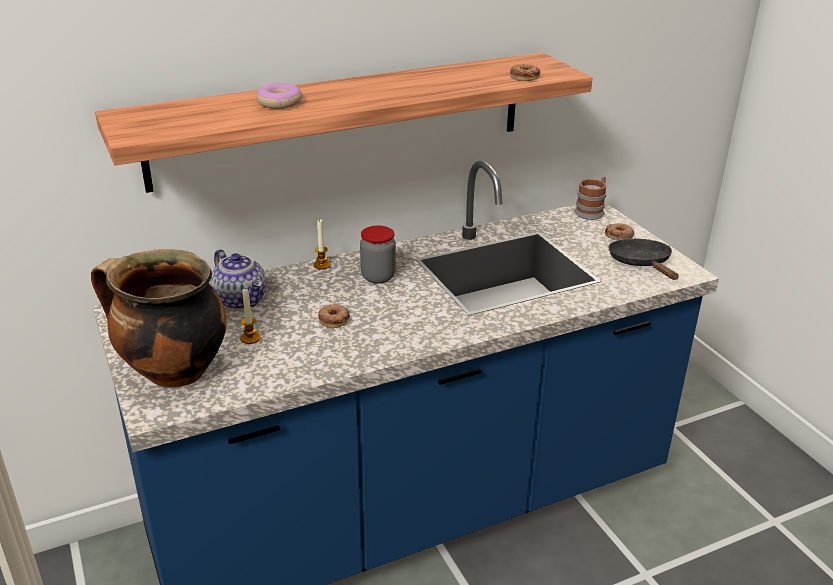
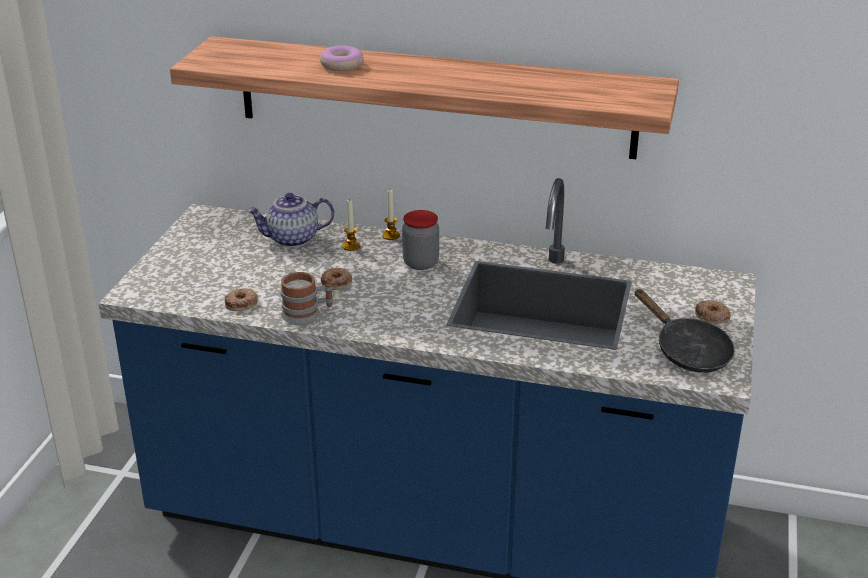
camera: 40 degrees right, 0 degrees up
(172, 372) = (177, 272): cooking pot -> none
(242, 300) = (292, 240): teapot -> teapot turned 75 degrees clockwise
(250, 338) = (258, 271): candle -> candle (351, 246)
(524, 76) = (599, 99): donut -> donut (242, 303)
(591, 211) = (723, 282): mug -> mug (307, 314)
(641, 264) = (687, 351): black frying pan -> black frying pan turned 120 degrees clockwise

